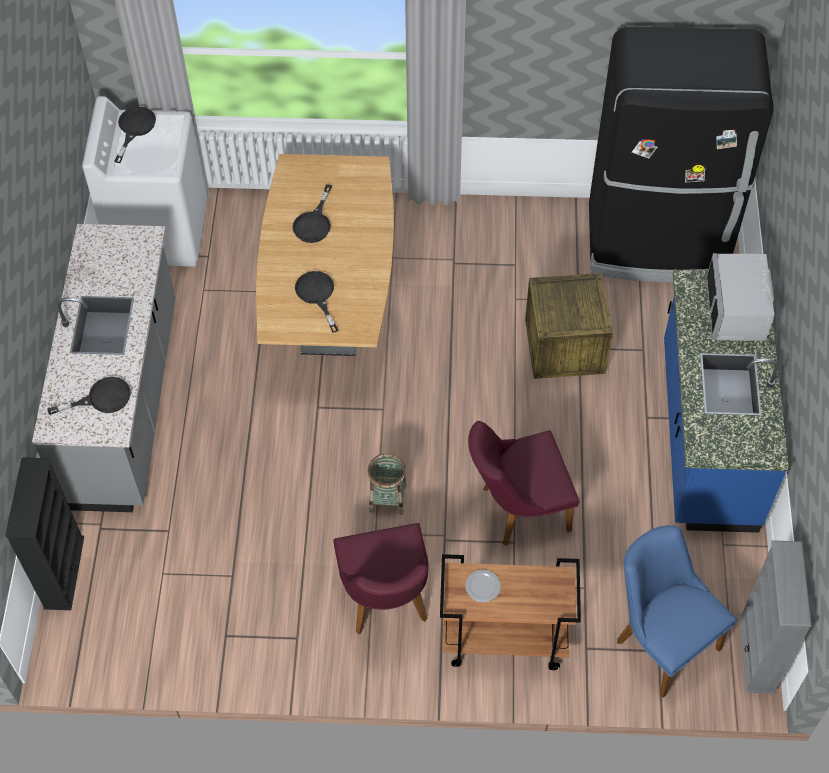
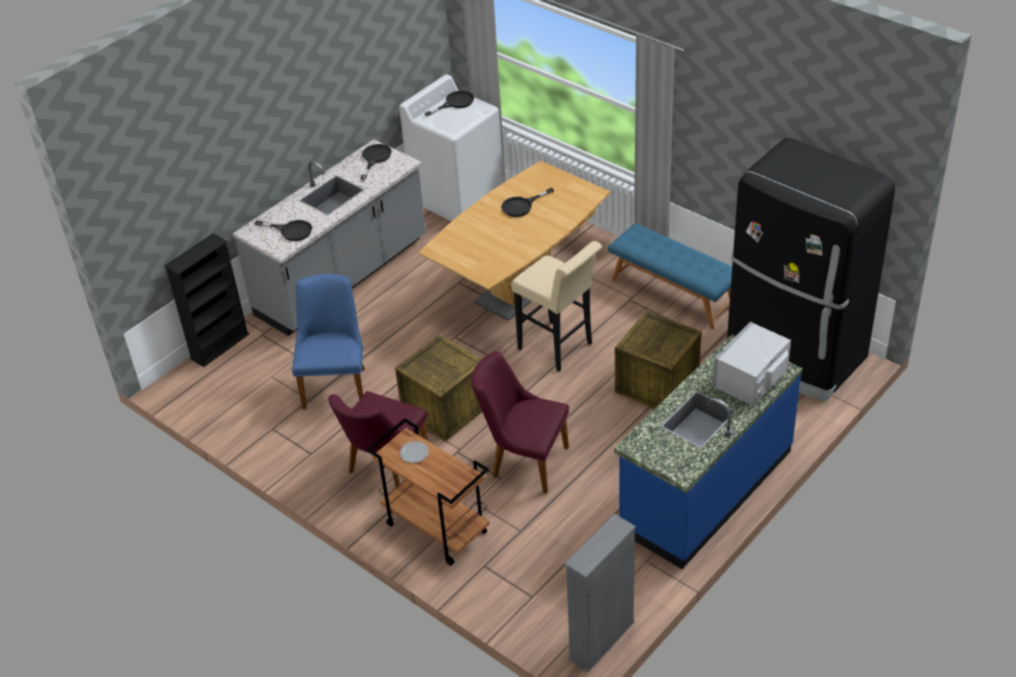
camera: 40 degrees right, 15 degrees down
(317, 295) = (481, 244): black frying pan -> black frying pan (375, 158)
(387, 498) = (445, 409): basket -> crate
(436, 359) = (559, 348): none -> beige stool
(488, 232) = (673, 293): none -> blue bench
(660, 639) = (541, 590): blue chair -> blue chair (336, 383)

